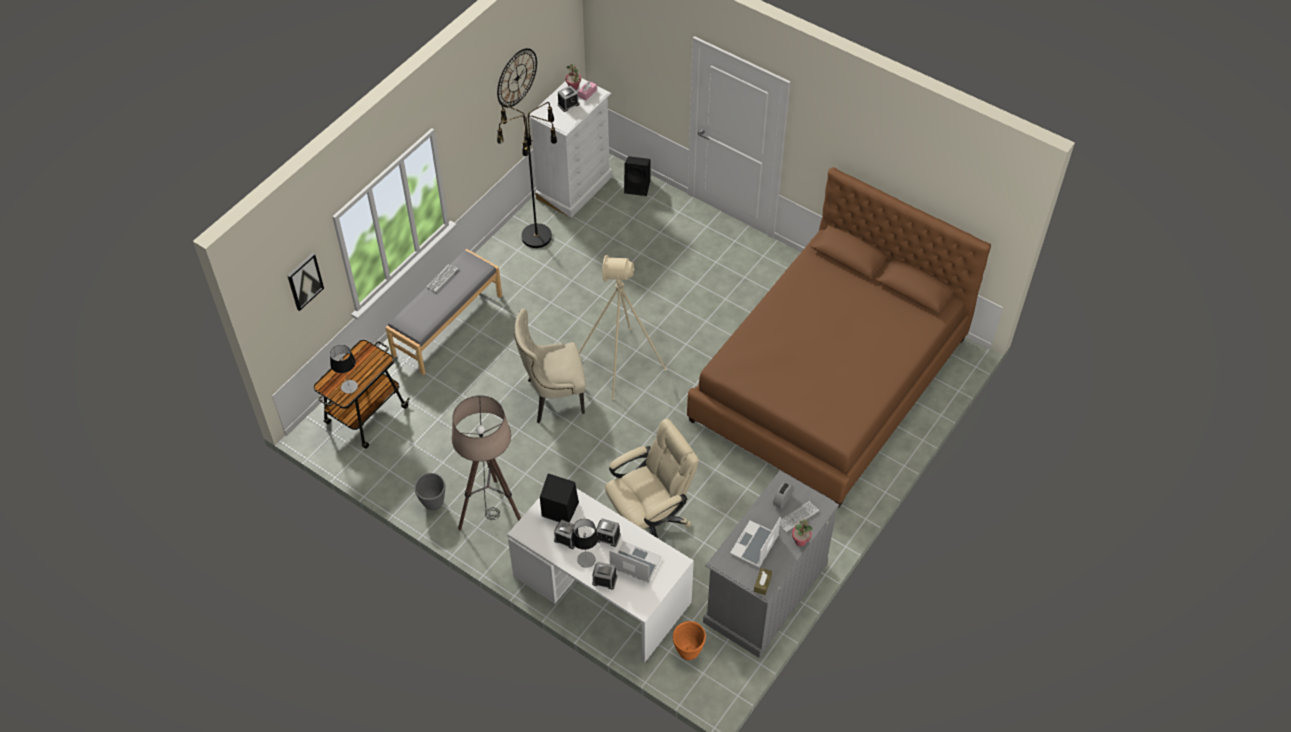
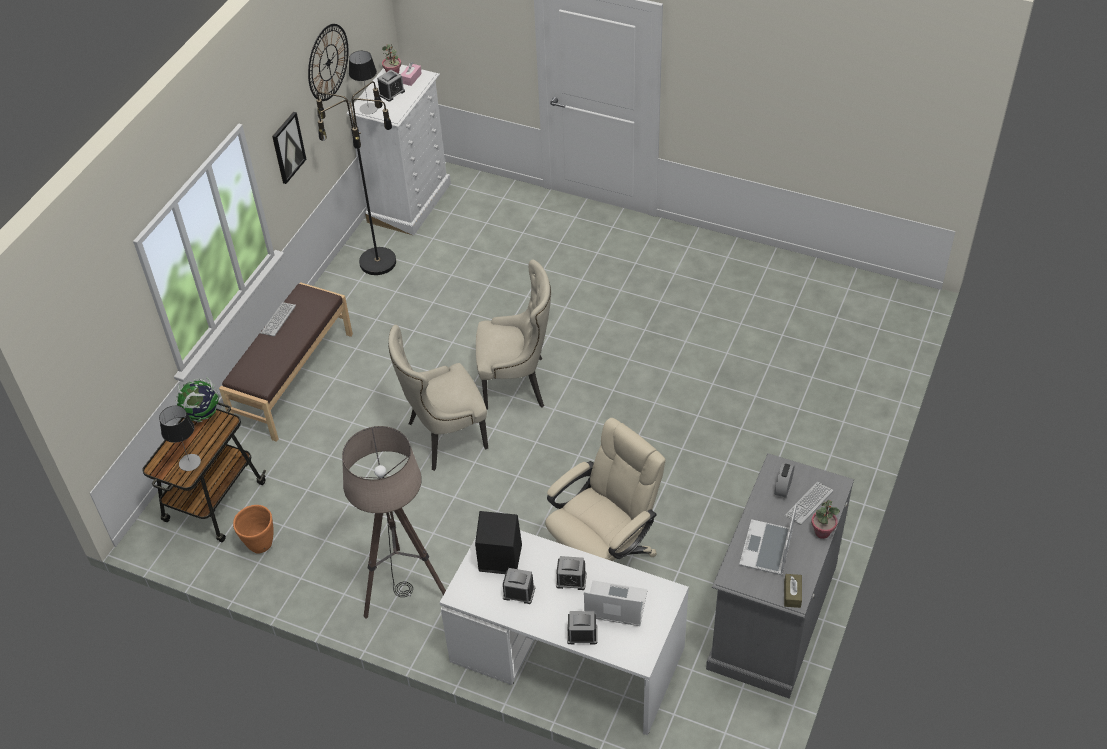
camera: 10 degrees left, 5 degrees down
(304, 281) = (110, 331): picture -> picture (288, 147)
(366, 349) = (202, 414): none -> globe
(433, 503) = (324, 592): grey planter -> none
(447, 325) = (292, 378): grey bench -> brown bench
(586, 559) = (551, 613): table lamp -> table lamp (368, 108)
(620, 363) = (516, 383): beige floor lamp -> beige chair
(638, 186) = (483, 189): black speaker -> none
(688, 652) = (698, 710): orange planter -> orange planter (260, 544)
(829, 379) = (769, 355): brown bed -> none

